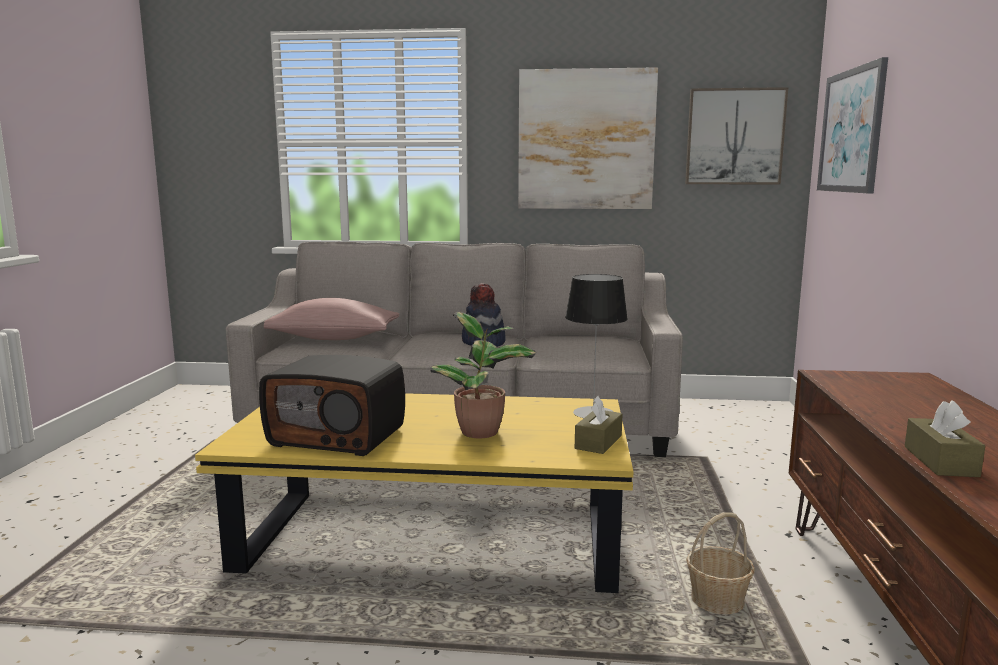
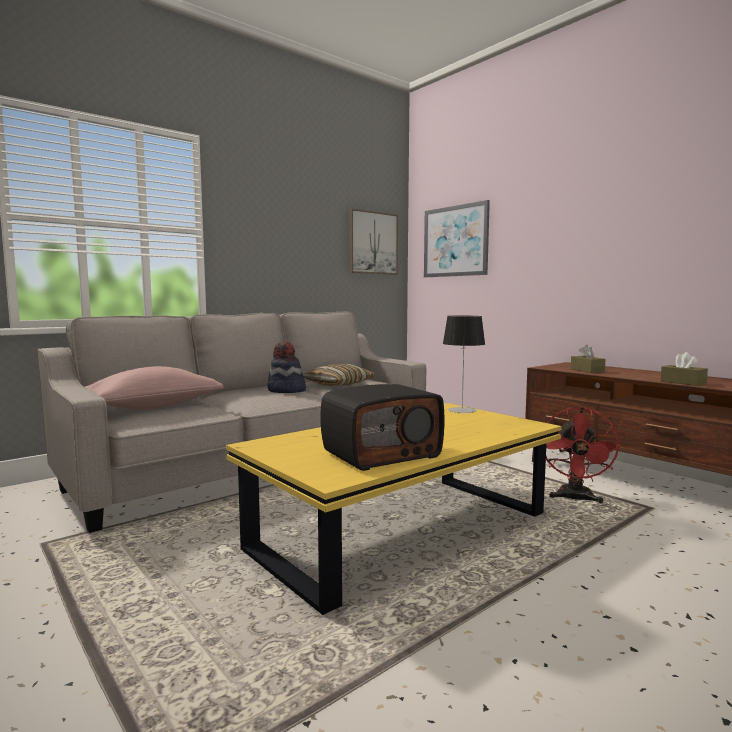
camera: 45 degrees left, 5 degrees down
(482, 432) = (448, 430): potted plant -> none
(561, 344) = (338, 384): none -> pillow
(586, 140) = (290, 237): picture -> none
(598, 442) = (509, 420): brown tissue box -> brown tissue box (587, 370)
(718, 601) = (575, 499): basket -> red fan

